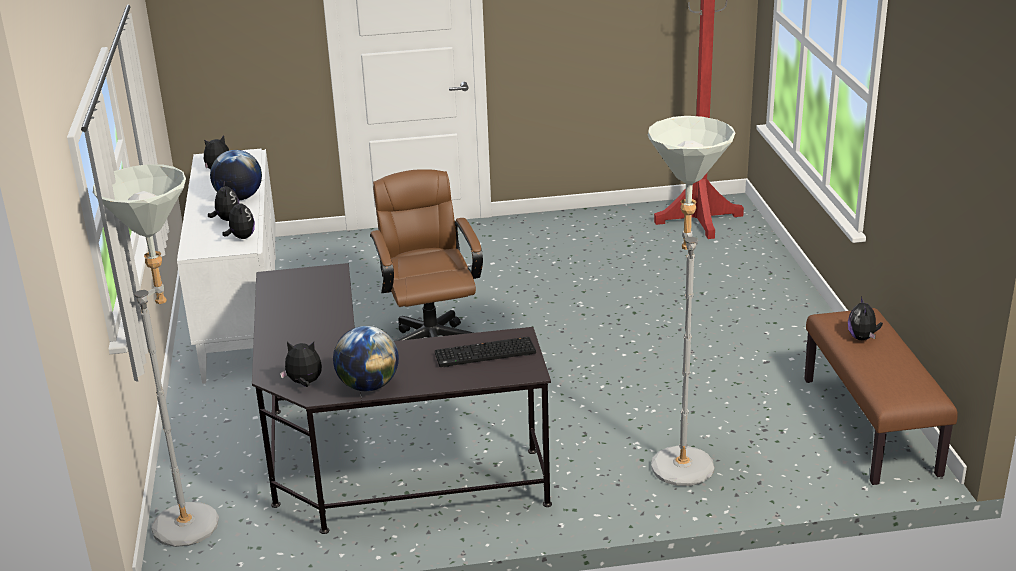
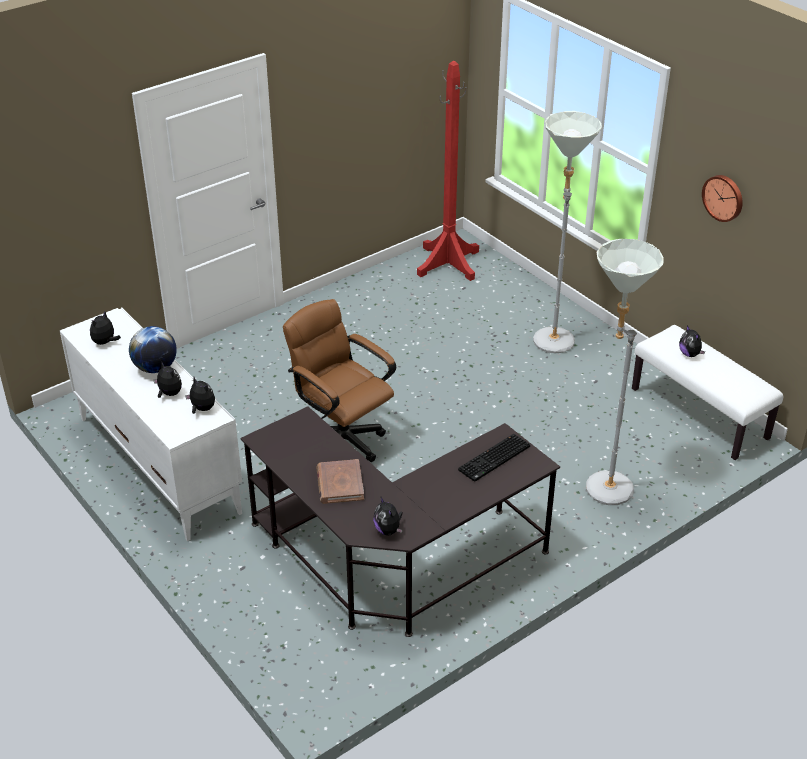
camera: 30 degrees left, 10 degrees up
(196, 518) = (300, 662): grey floor lamp -> grey floor lamp (553, 335)
(303, 332) = (340, 484): none -> brown book
(304, 383) = (388, 530): plush toy -> plush toy turned 90 degrees counterclockwise
(368, 386) = (438, 516): globe -> none
(871, 426) = (700, 413): brown bench -> white bench
(924, 127) = (723, 197): none -> wall clock

